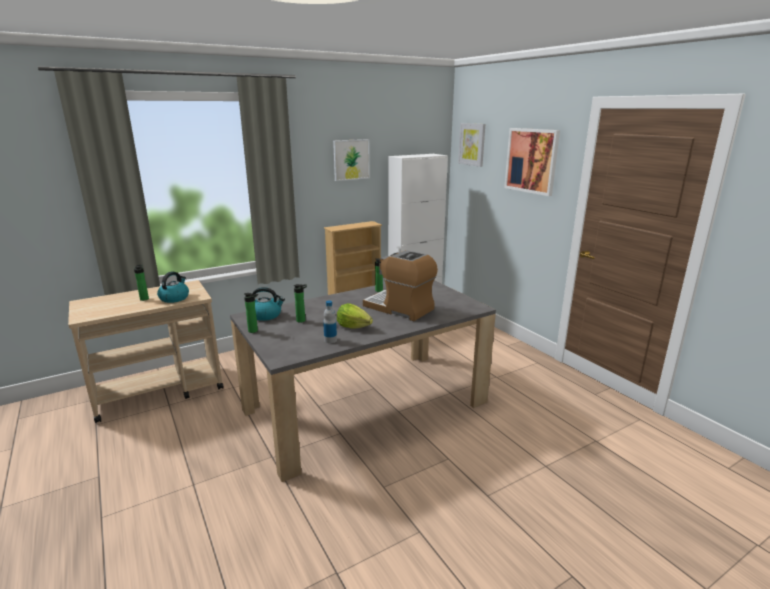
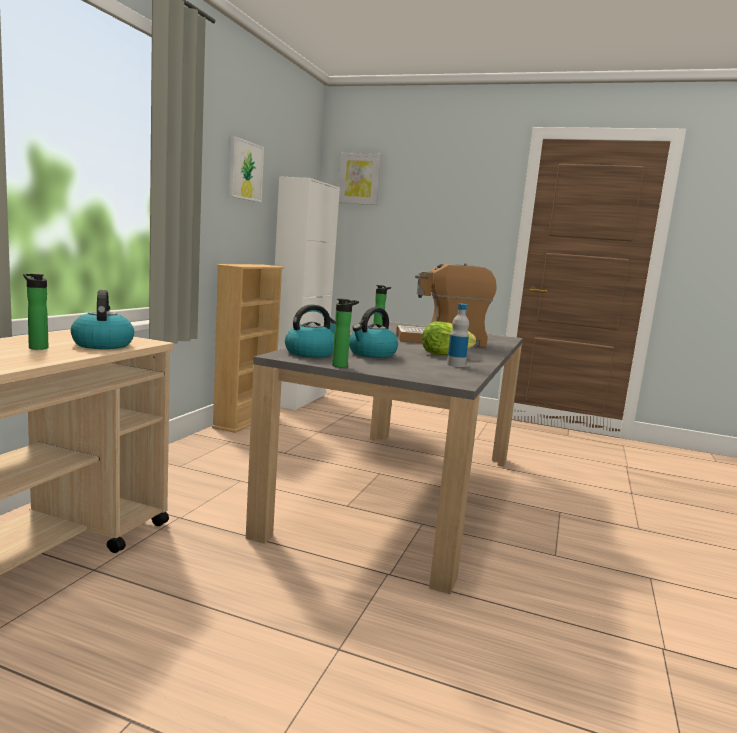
camera: 40 degrees left, 10 degrees down
(302, 320) = (371, 354): bottle -> kettle
(531, 161) = (454, 195): picture -> none

